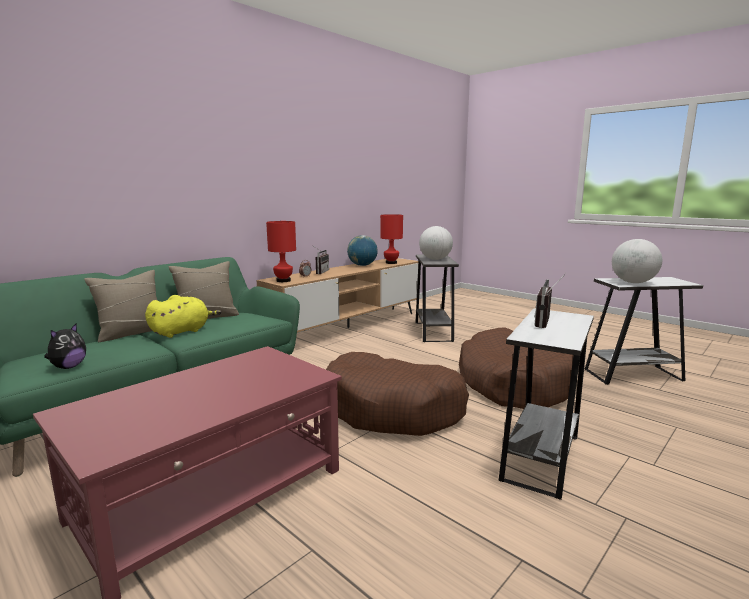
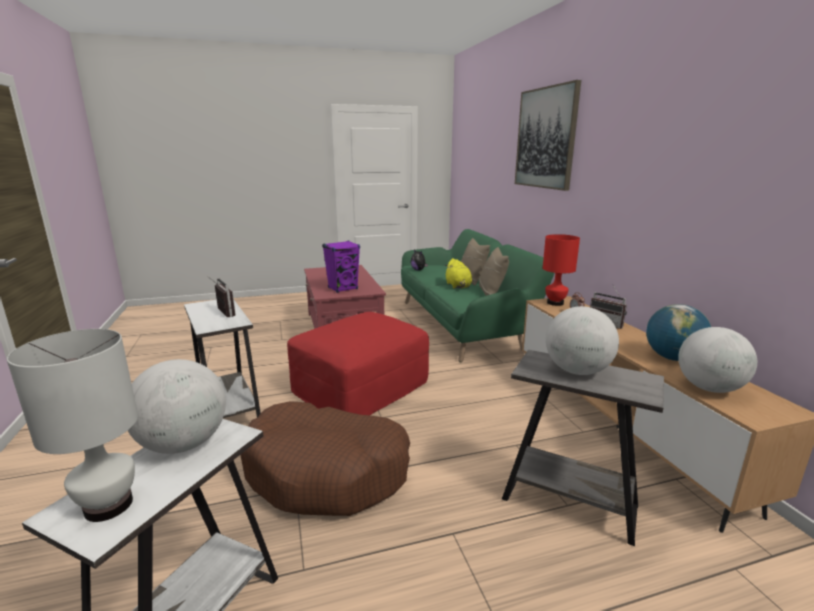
camera: 120 degrees right, 5 degrees up
(172, 129) = (545, 138): none -> picture
(266, 373) = (343, 288): none -> purple speaker
(391, 263) = (709, 388): red table lamp -> globe
(393, 409) = (360, 386): brown dog bed -> red ottoman
(667, 280) = (109, 506): none -> white table lamp

